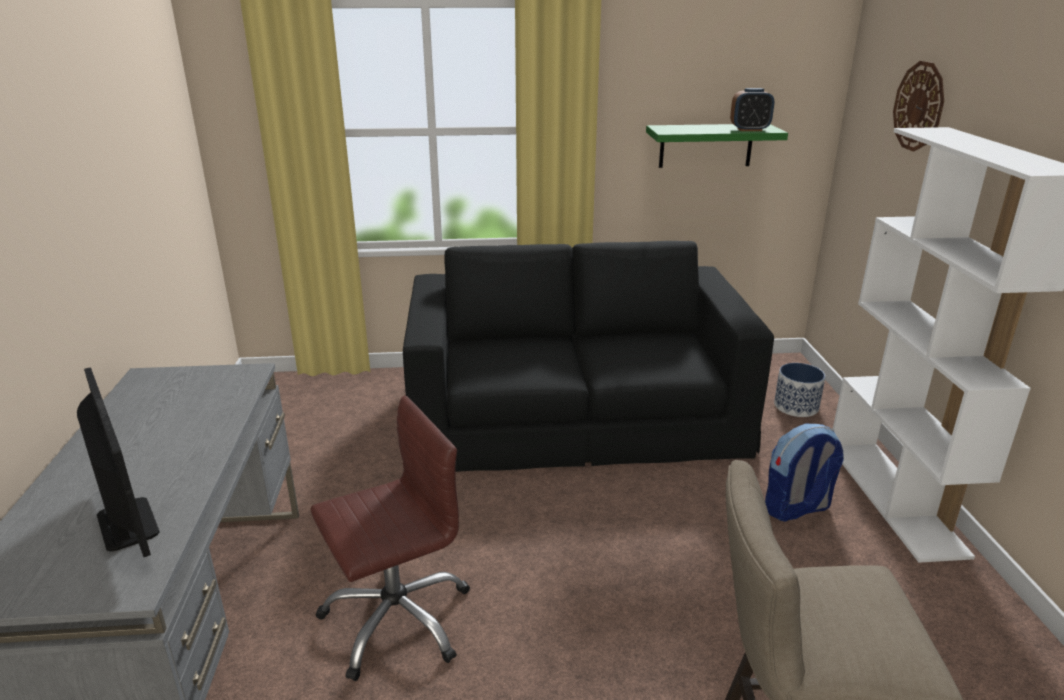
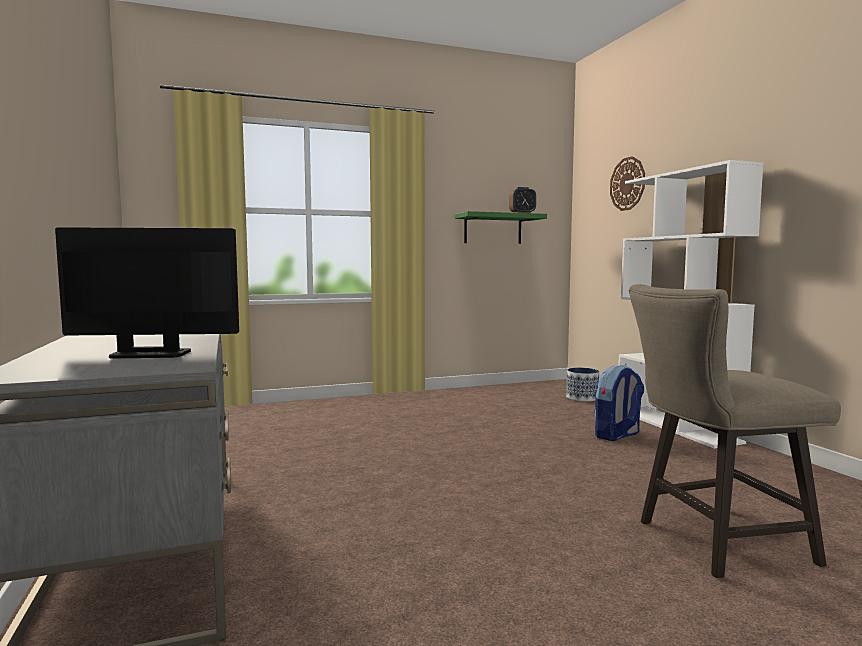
camera: 15 degrees left, 20 degrees down
(127, 524) = (151, 354): monitor -> monitor turned 45 degrees counterclockwise
(396, 619) = (348, 514): brown office chair -> none
(575, 414) = (430, 411): black sofa -> none

